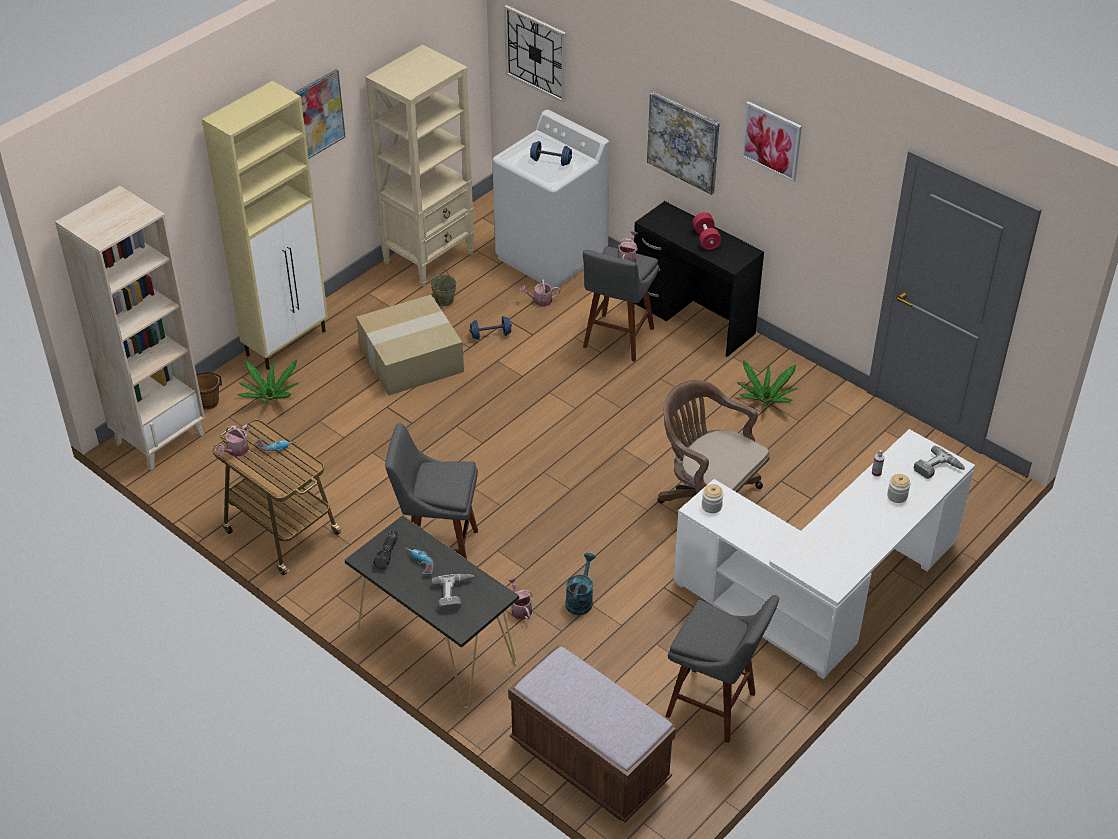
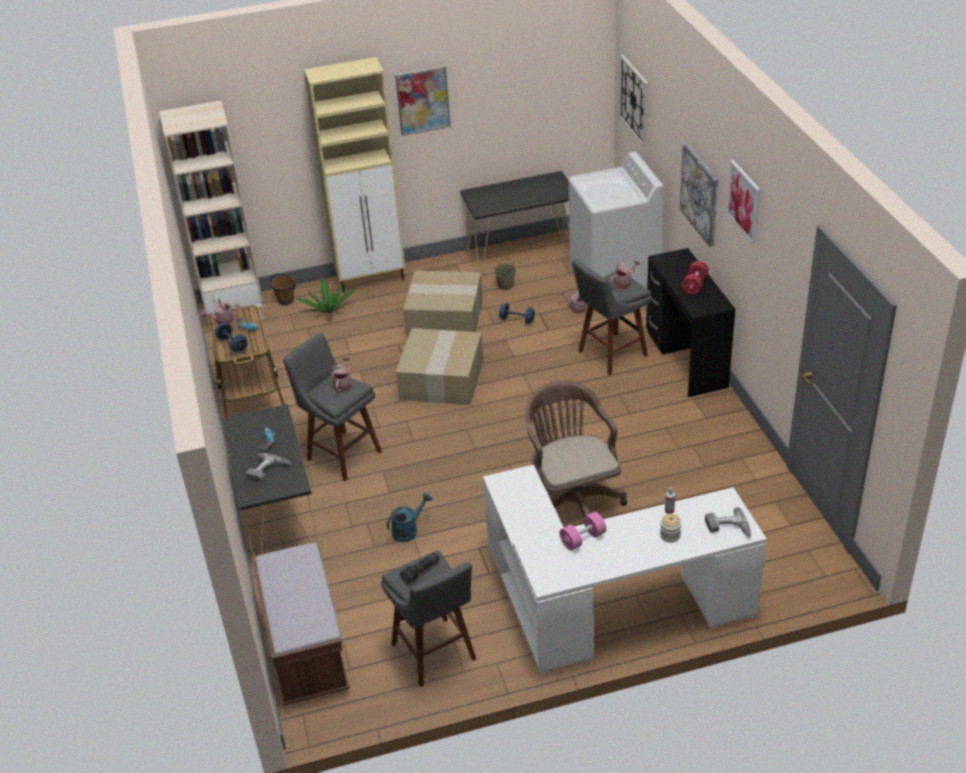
camera: 35 degrees right, 5 degrees down
(388, 554) = (252, 425): flashlight -> flashlight (421, 572)
(429, 258) = (522, 253): beige bookcase -> black console table
(472, 429) = (442, 380): none -> cardboard box
(520, 608) = (360, 518): watering can -> watering can (343, 384)
(551, 161) = (610, 191): blue dumbbell -> blue dumbbell (232, 345)
(711, 506) = (511, 484): jar -> none
(765, 399) = (692, 439): potted plant -> none
(828, 531) = (583, 539): none -> pink dumbbell

